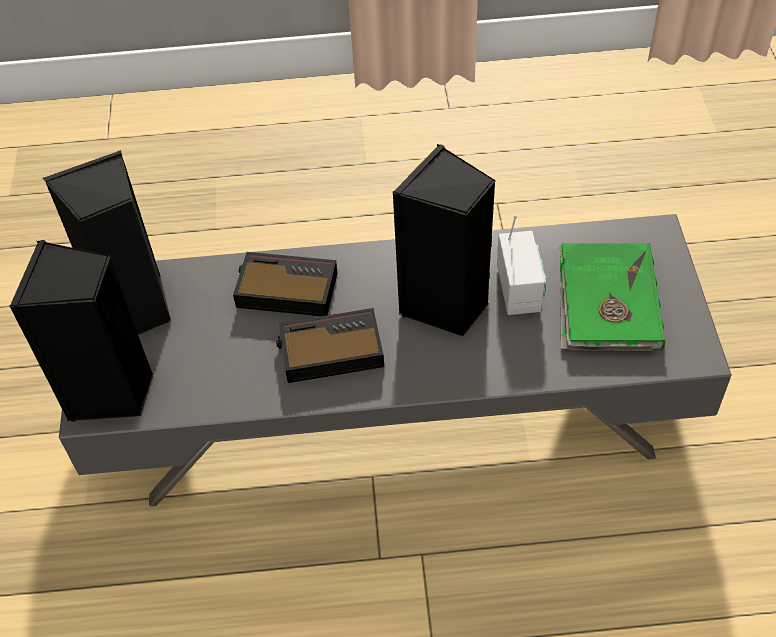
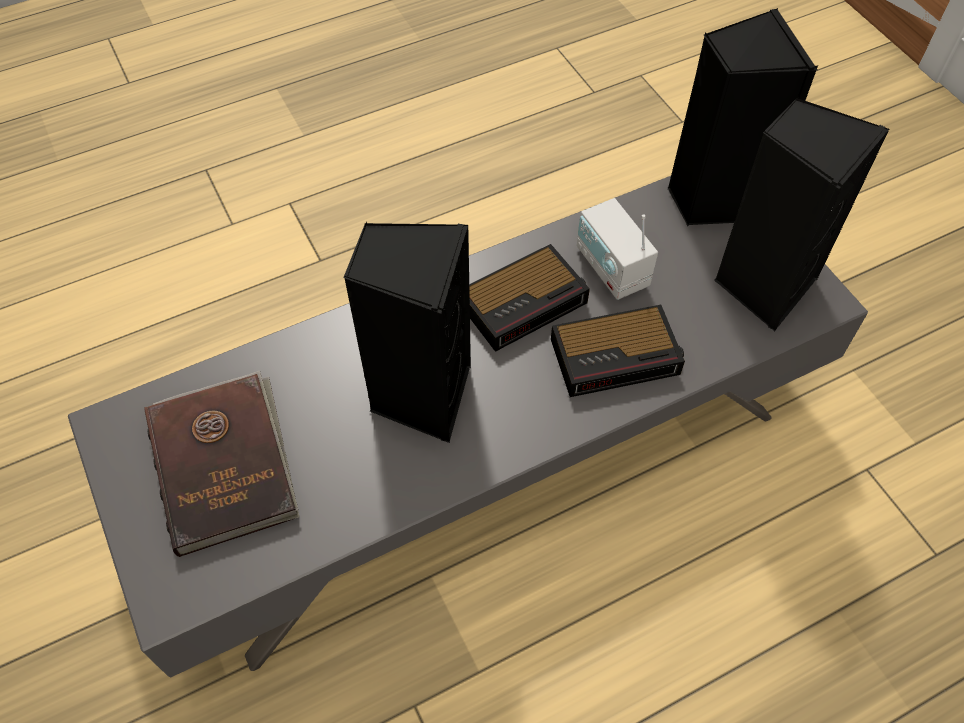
camera: 155 degrees right, 5 degrees up
(519, 289) = (339, 446): radio -> radio (611, 268)
(606, 301) = (225, 463): green book -> brown book

